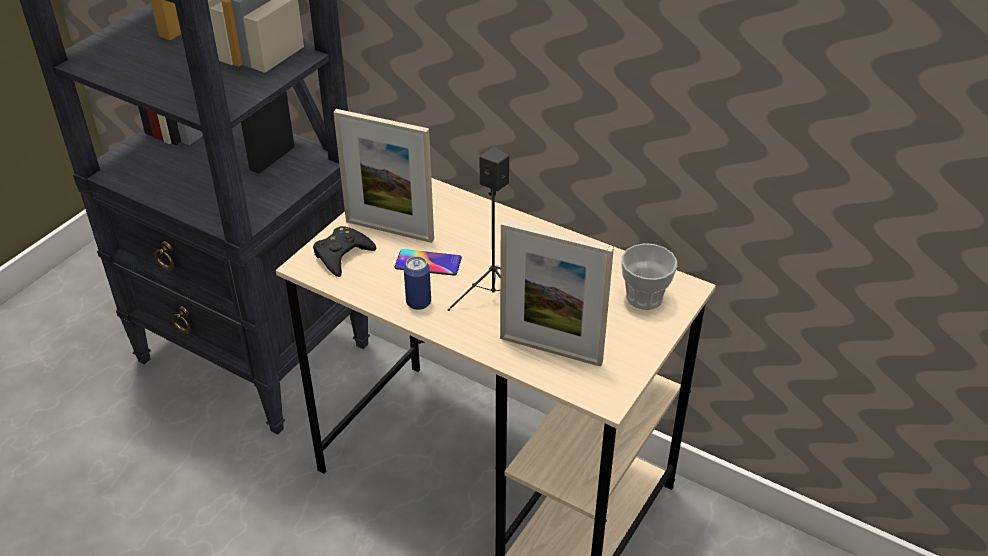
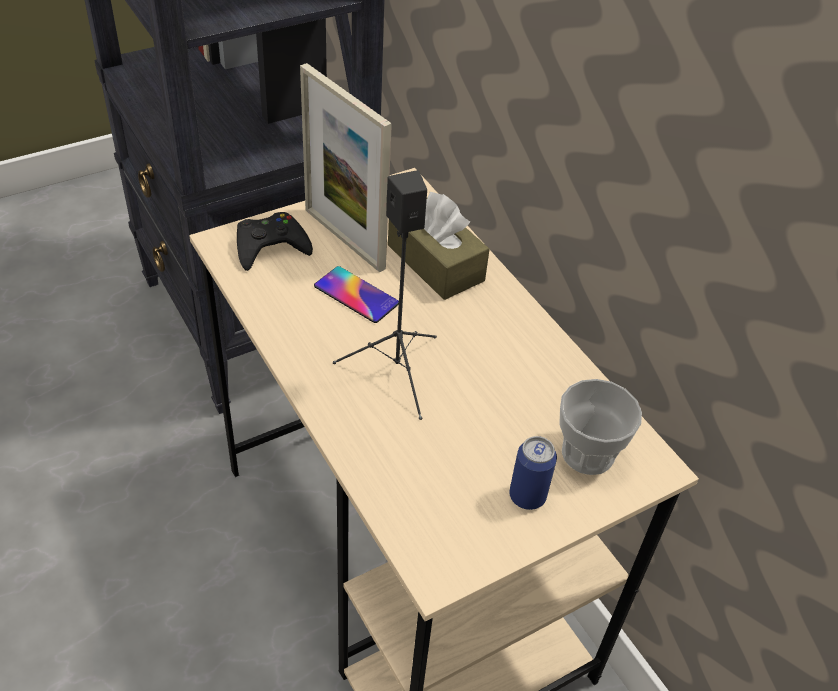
camera: 25 degrees right, 5 degrees up
(418, 302) = (307, 339): can -> can (527, 496)
(464, 222) = (435, 263): none -> brown tissue box
(550, 350) = (415, 470): picture frame -> none

